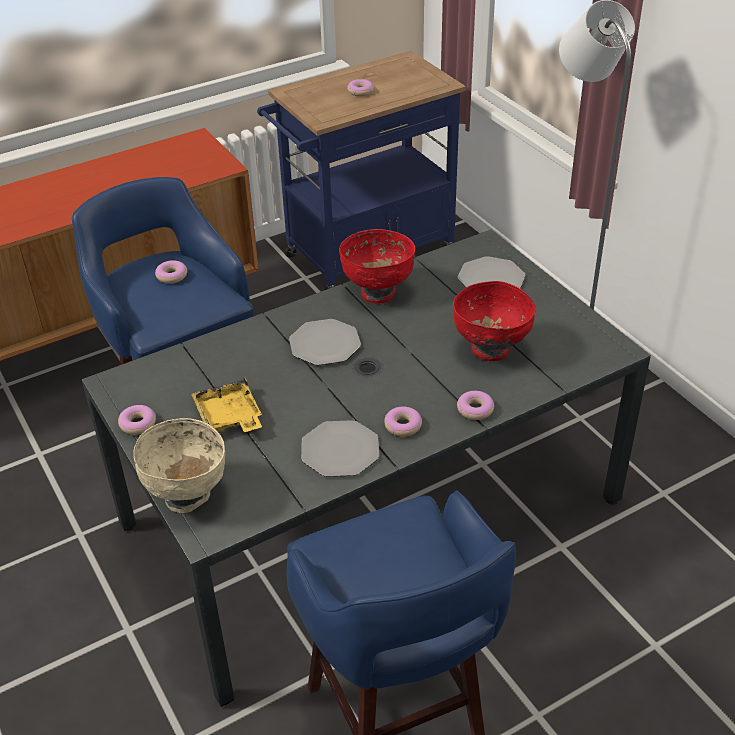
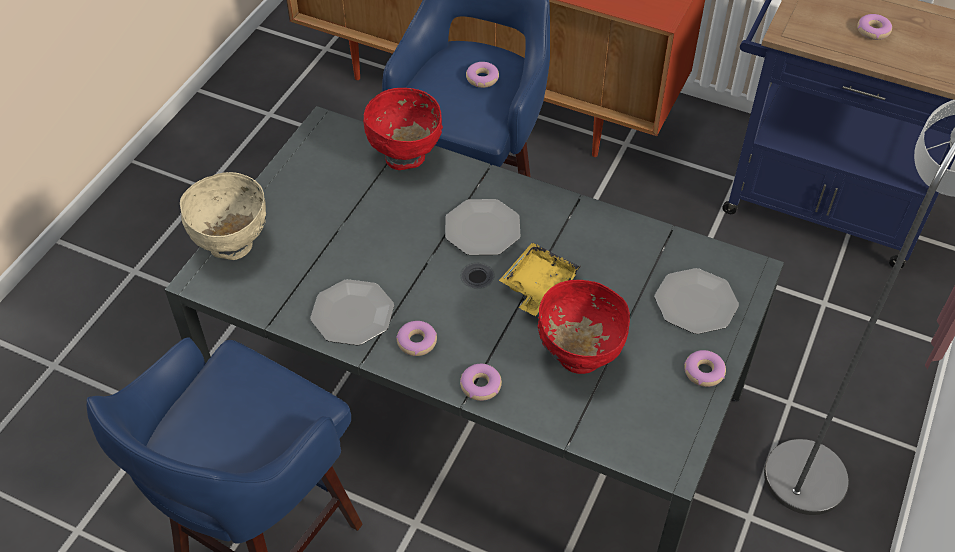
camera: 55 degrees right, 10 degrees up
(137, 424) = (290, 169): donut -> donut (703, 372)
(229, 417) = (339, 219): yellow tray -> yellow tray (538, 286)
(378, 292) = (591, 227): red bowl -> red bowl (406, 157)

